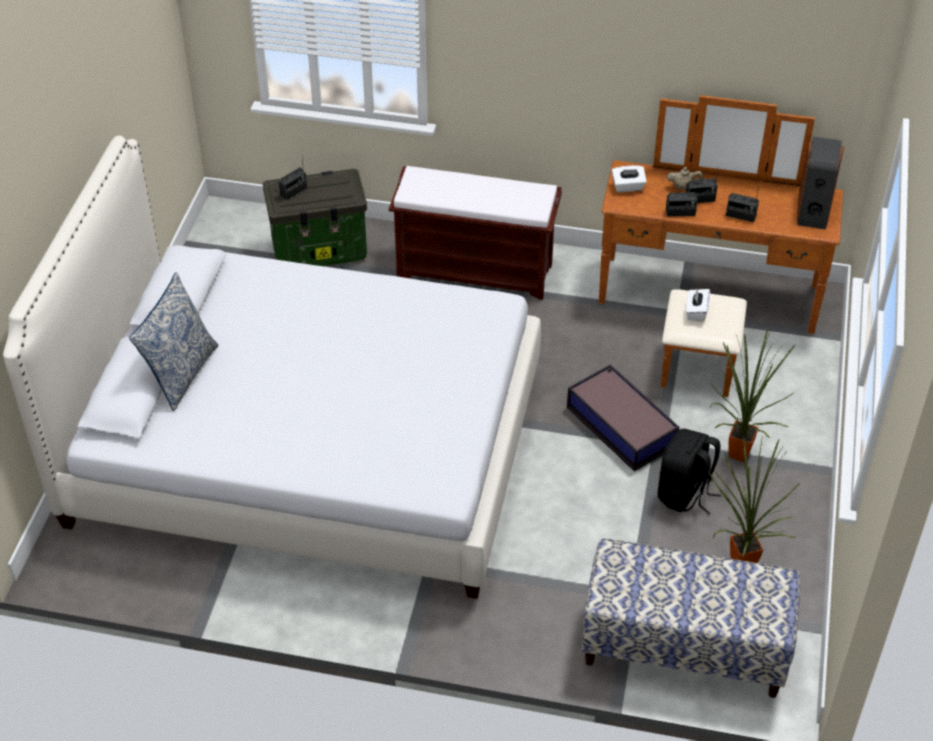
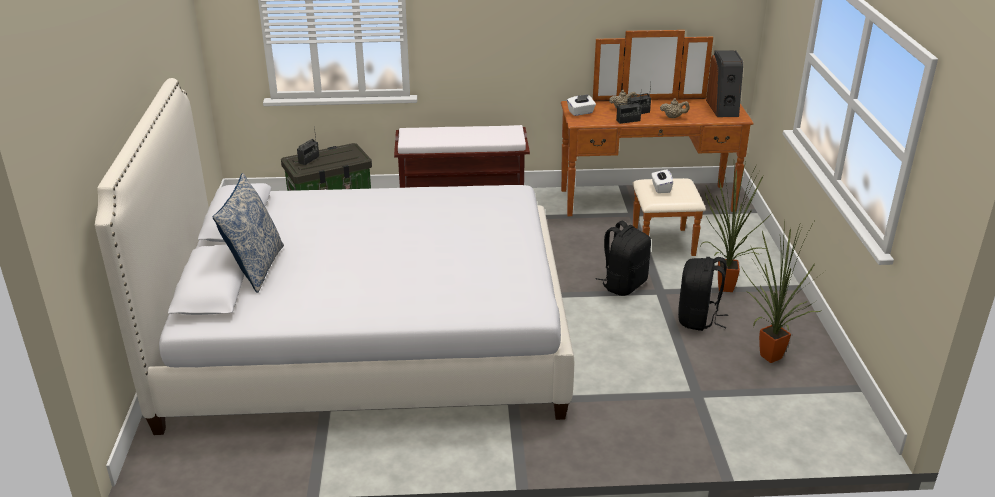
camera: 15 degrees left, 15 degrees down
(620, 425) = (623, 284): storage box -> black backpack
(683, 647) = (758, 421): bench -> none
(740, 216) = (673, 117): radio -> beige teapot

